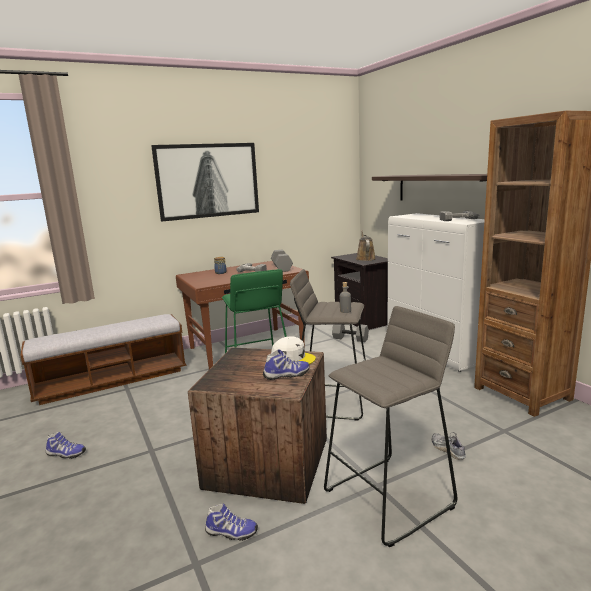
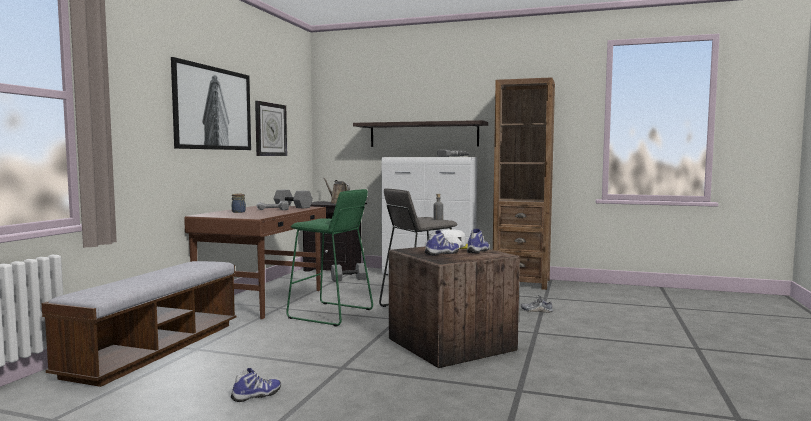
camera: 45 degrees left, 10 degrees down
(231, 533) = (506, 374): shoe -> shoe (442, 253)
(289, 189) = (270, 129): none -> wall clock
(389, 498) = (552, 334): grey stool -> none

